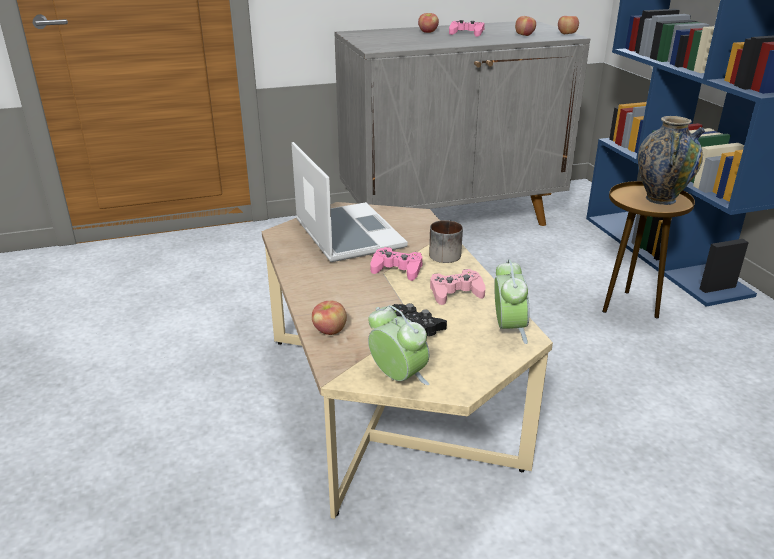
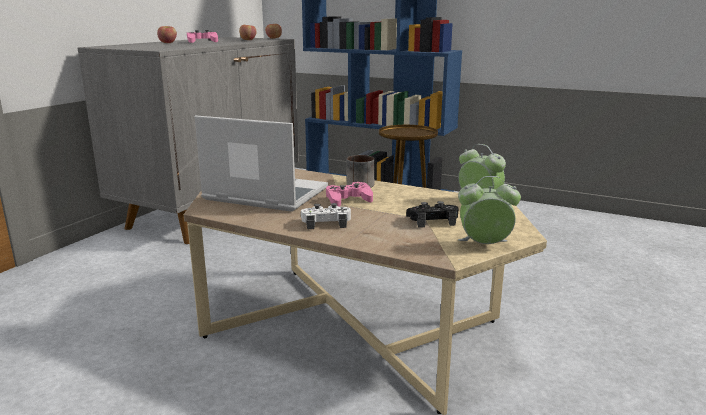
camera: 45 degrees left, 10 degrees down
(329, 331) = (386, 243): apple -> none
(330, 286) = (326, 223): none -> white game controller
(456, 293) = (412, 198): pink game controller -> none
(660, 199) = (411, 131): vase -> none

